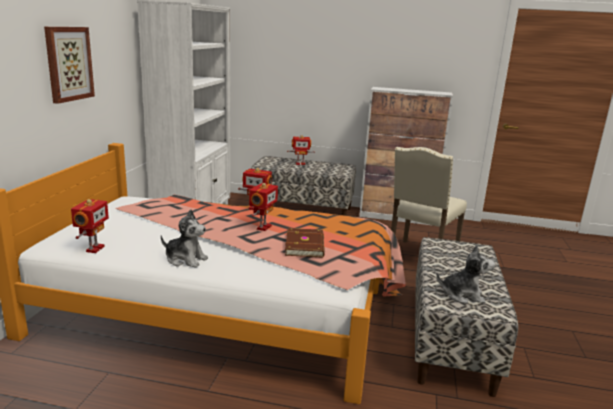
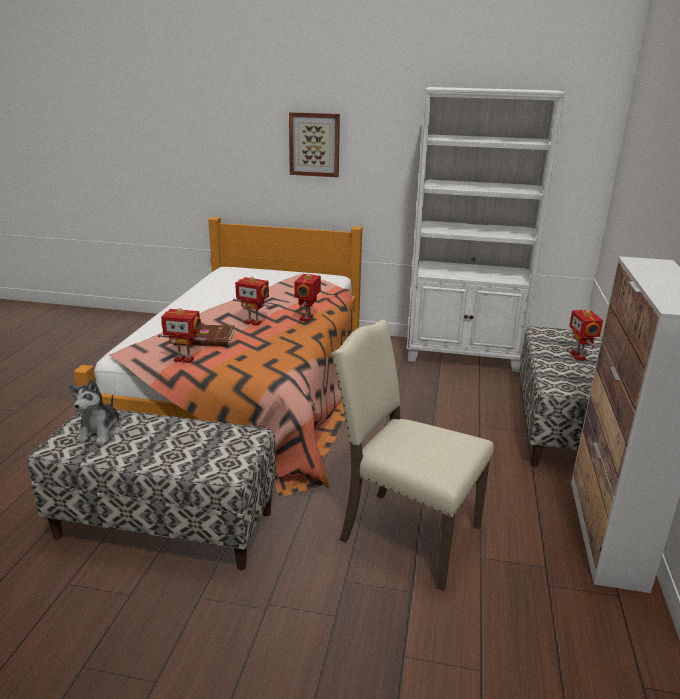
camera: 90 degrees right, 5 degrees up
(94, 249) = (217, 278): toy robot -> toy robot (184, 359)
(185, 259) = (191, 303): plush toy -> none

